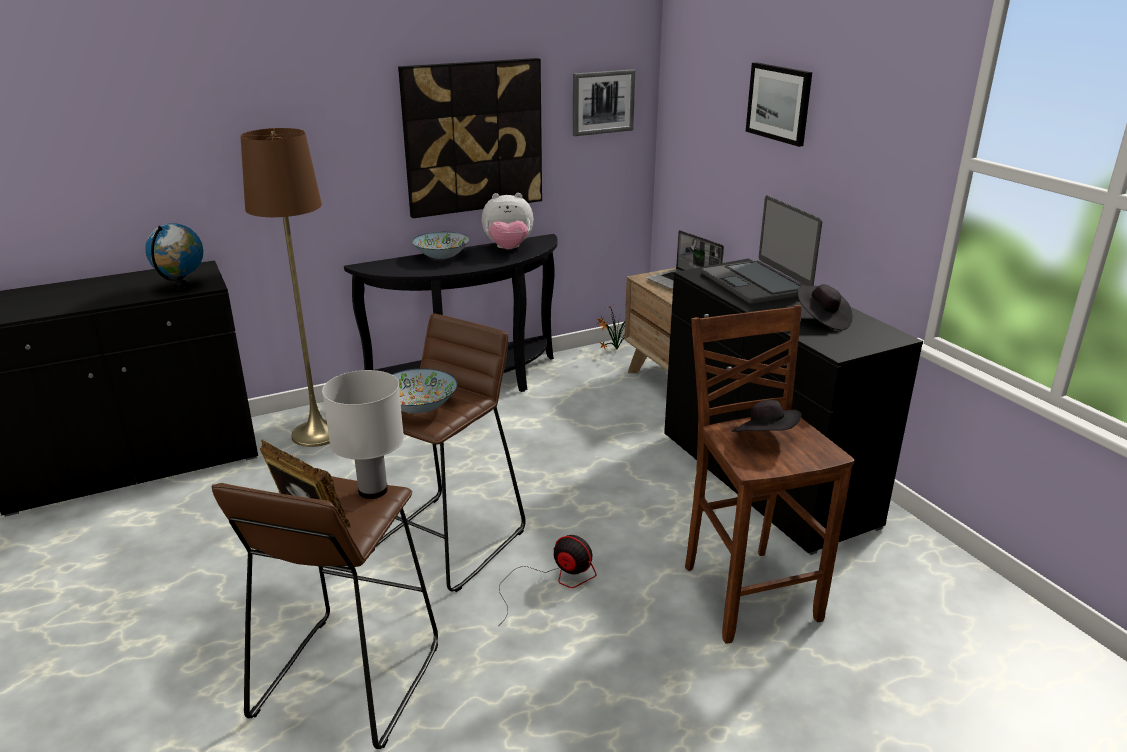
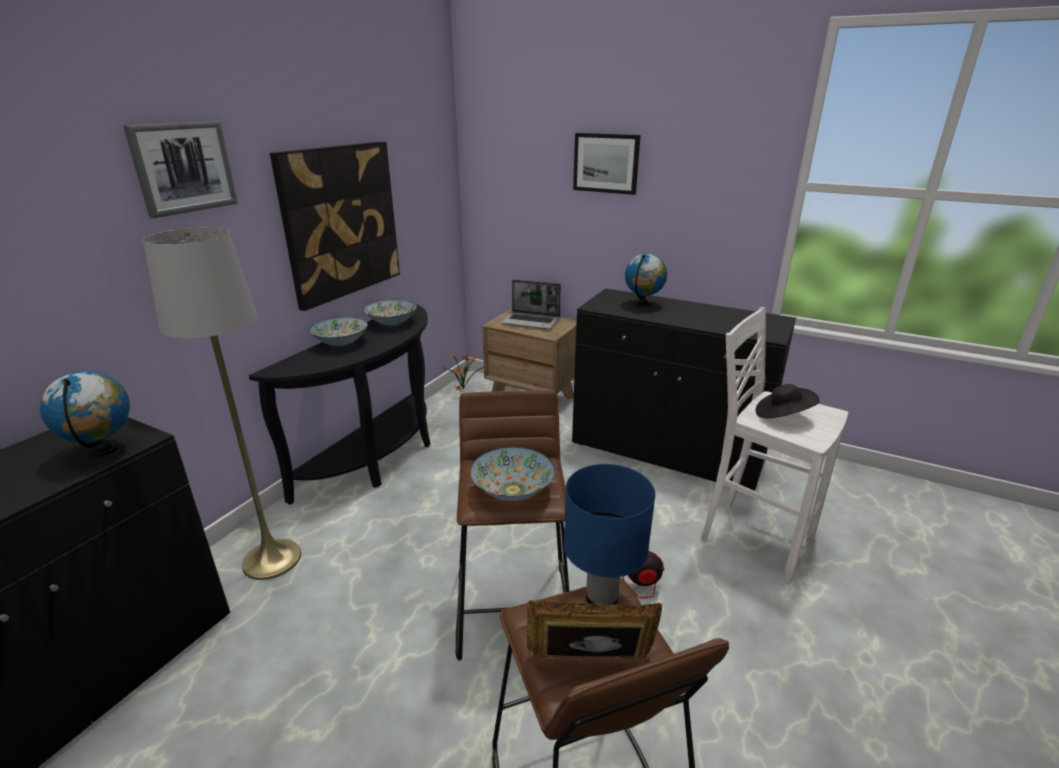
camera: 35 degrees left, 0 degrees up
(317, 433) = (272, 559): brown floor lamp -> grey floor lamp
(373, 490) = (602, 597): white table lamp -> blue table lamp
(508, 249) = (392, 322): plush toy -> bowl
(602, 102) = (427, 180): picture -> picture (183, 167)
(747, 591) = (753, 538): brown stool -> white stool
(756, 283) = (643, 304): laptop -> globe
(822, 320) = (725, 319): black hat -> none

